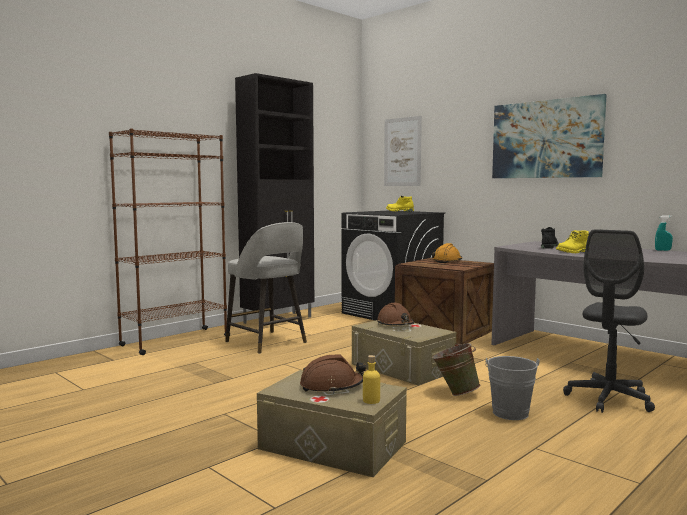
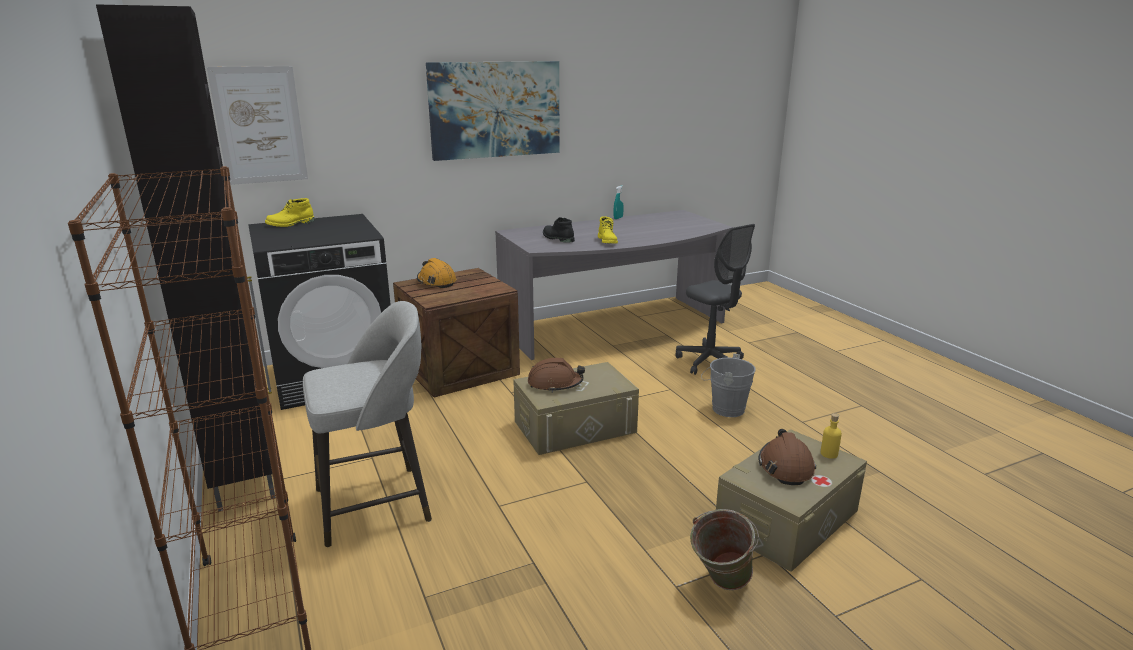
camera: 70 degrees left, 15 degrees up
(454, 393) = (669, 419): green bucket -> green bucket (719, 585)

